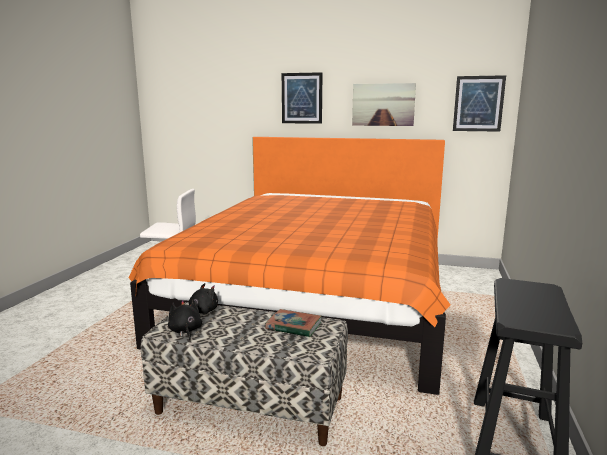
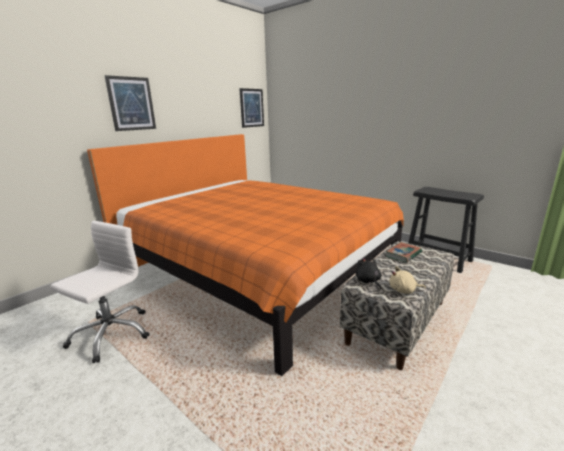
camera: 65 degrees left, 5 degrees up
(185, 331) = (404, 290): black plush toy -> beige plush toy
(383, 104) = (200, 109): picture -> none

